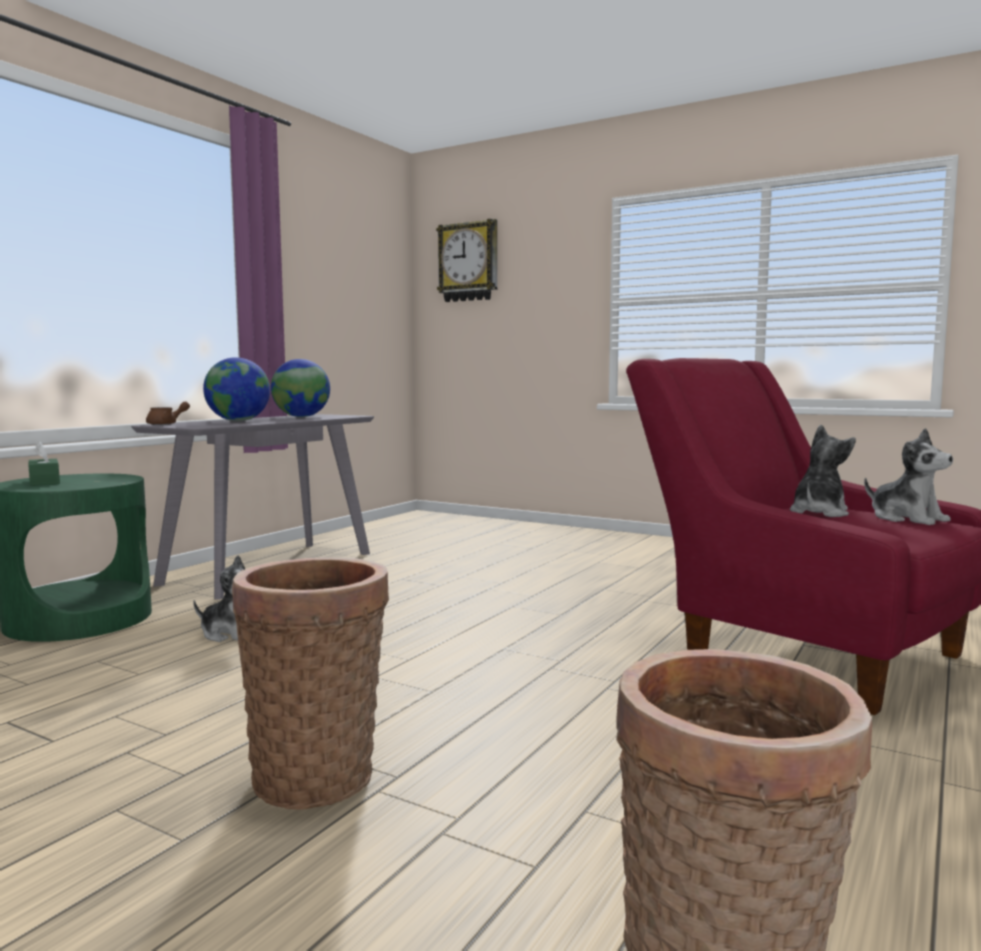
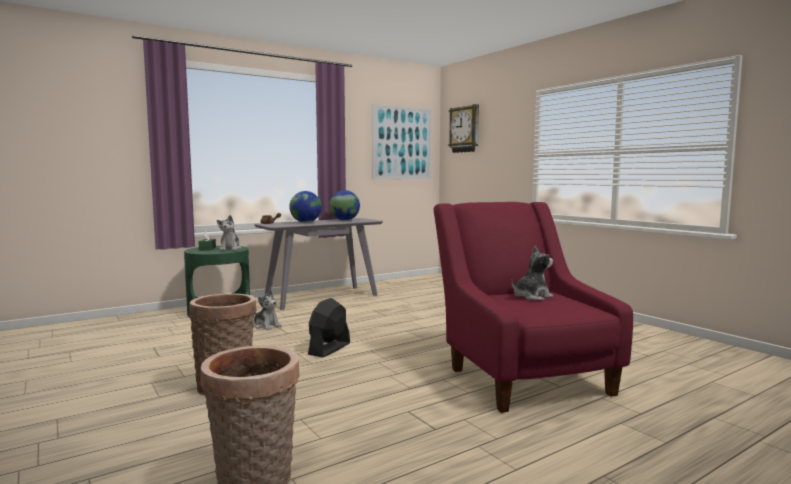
camera: 25 degrees right, 0 degrees up
(363, 281) = (402, 143): none -> picture
(426, 658) = (329, 349): none -> black fan
(907, 518) = (574, 305): plush toy -> plush toy (230, 249)

